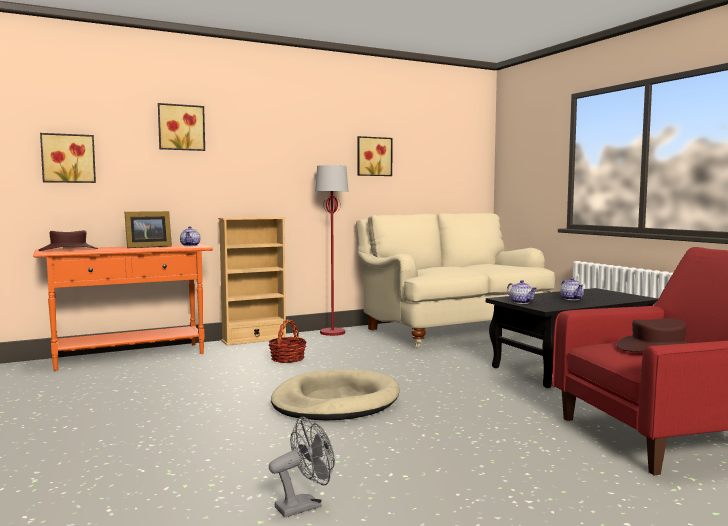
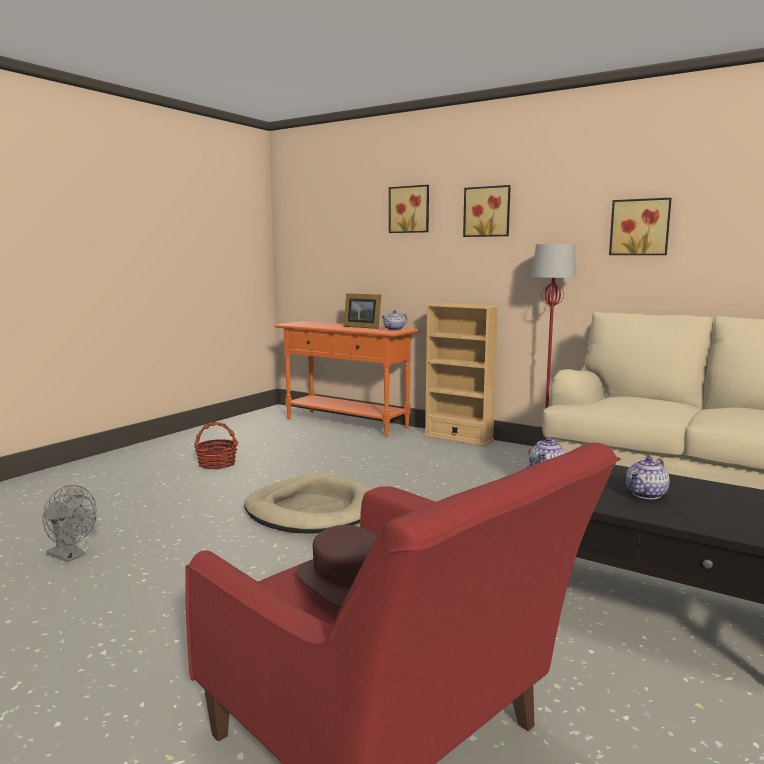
camera: 60 degrees right, 5 degrees up
(68, 158) = (327, 245): picture -> picture (487, 211)
(68, 249) = (309, 323): brown hat -> none
(287, 359) = (417, 463): basket -> basket (217, 464)

